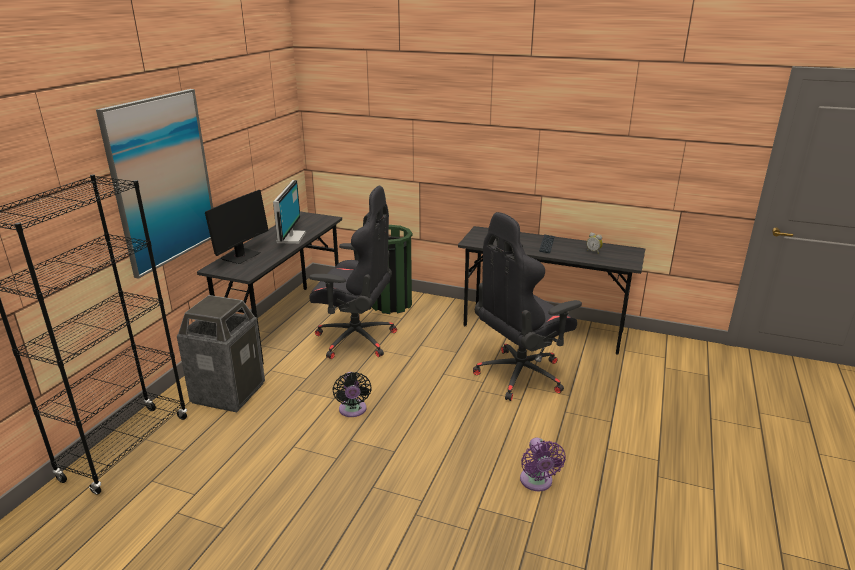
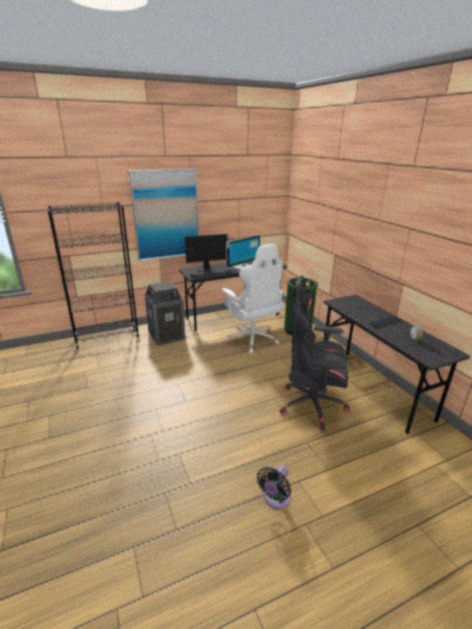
camera: 45 degrees right, 0 degrees up
(352, 410) = (199, 371): black fan -> black fan (275, 499)
(355, 339) = (251, 339): black office chair -> white office chair
(537, 482) = (226, 466): purple fan -> none

